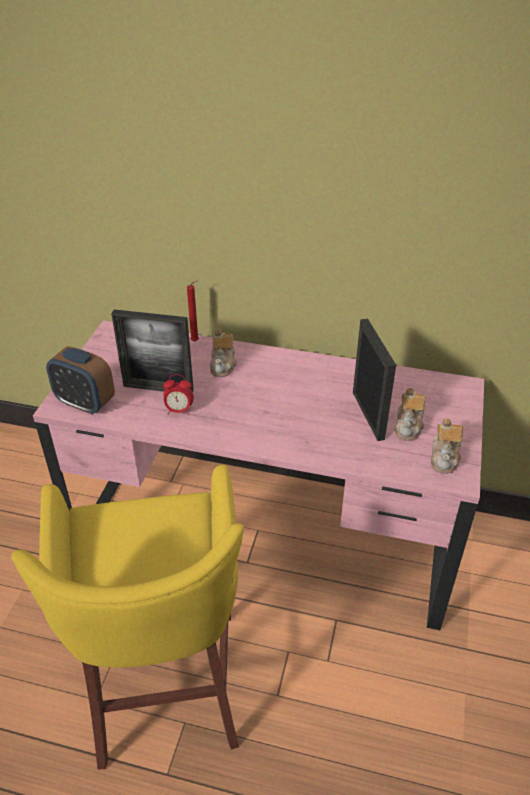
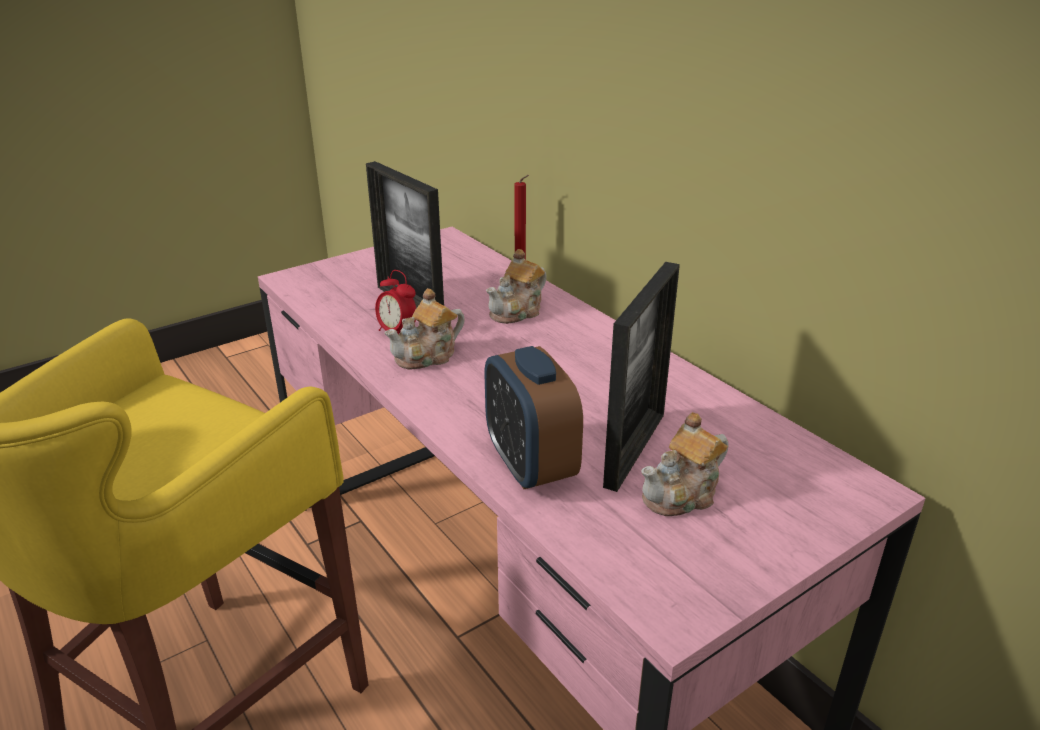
camera: 40 degrees right, 10 degrees down
(85, 403) = (318, 286): alarm clock -> alarm clock (530, 465)
(445, 458) = (686, 570): teapot -> teapot (428, 356)

